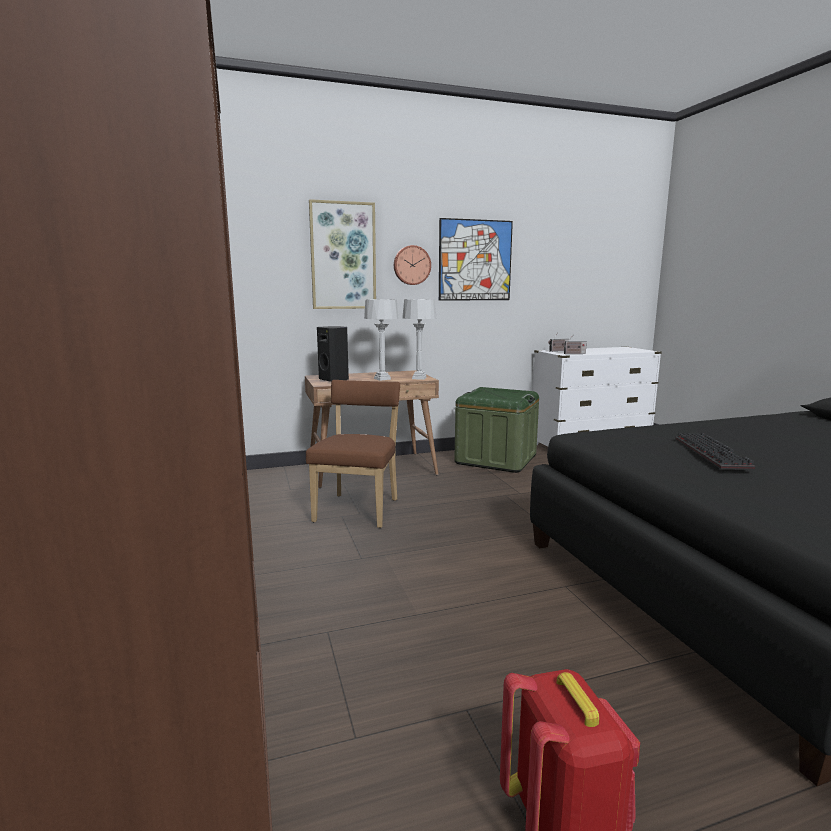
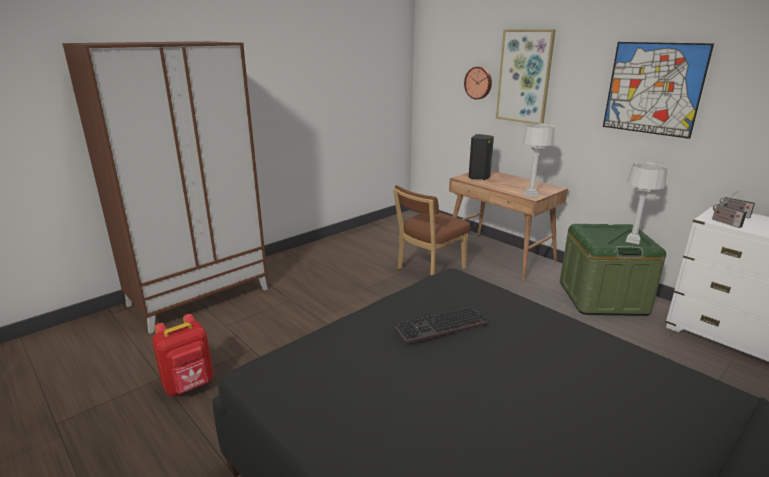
camera: 65 degrees right, 10 degrees up
(359, 509) = (428, 269): brown chair -> brown chair turned 150 degrees clockwise
(382, 379) = (507, 186): grey table lamp -> grey table lamp (632, 240)
(411, 265) = (582, 89): wall clock -> wall clock (478, 83)

